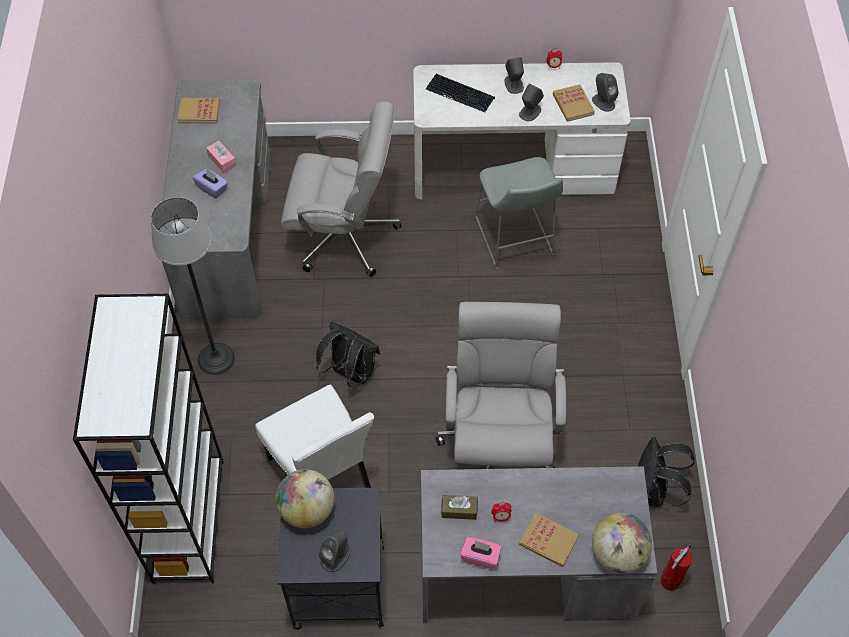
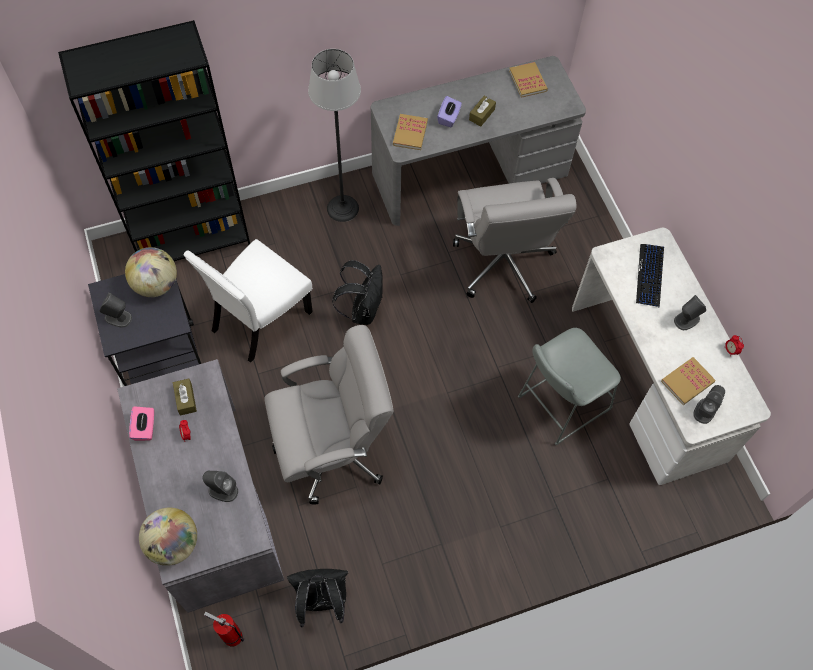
camera: 70 degrees right, 5 degrees up
(188, 520) = (193, 239): white bookcase -> black bookcase
(222, 160) = (482, 114): pink tissue box -> brown tissue box
(530, 112) = (657, 344): grey speaker -> grey speaker (222, 490)
(548, 540) = (173, 480): book -> book (410, 133)

